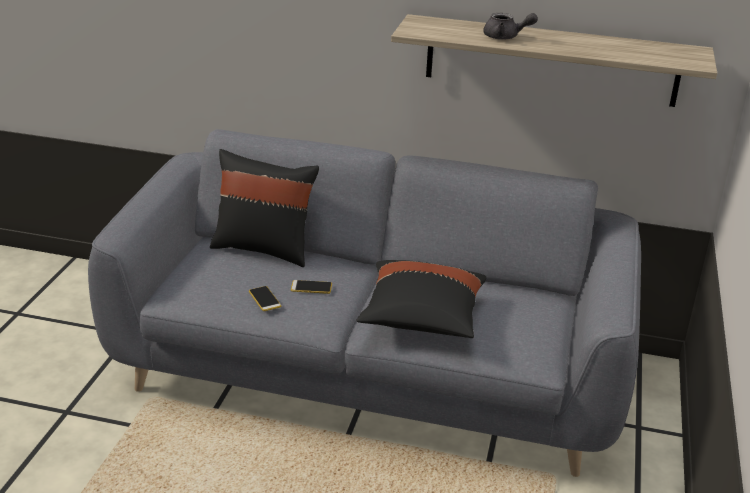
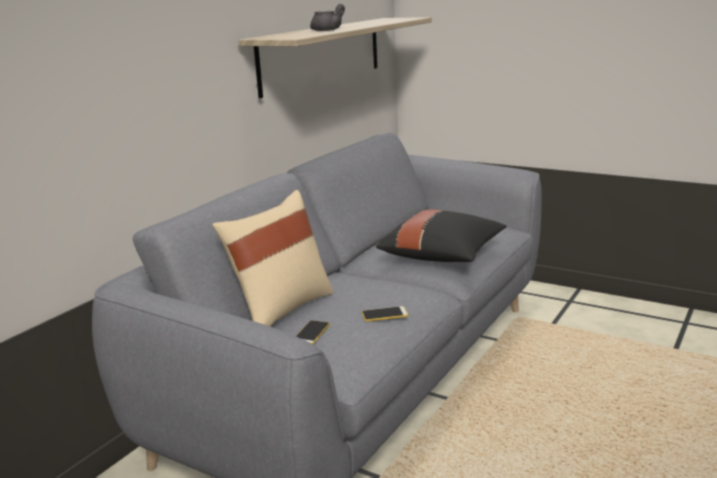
camera: 70 degrees left, 10 degrees down
(264, 249) = (281, 310): black pillow -> beige pillow
(311, 287) = (372, 292): phone -> phone (311, 333)

